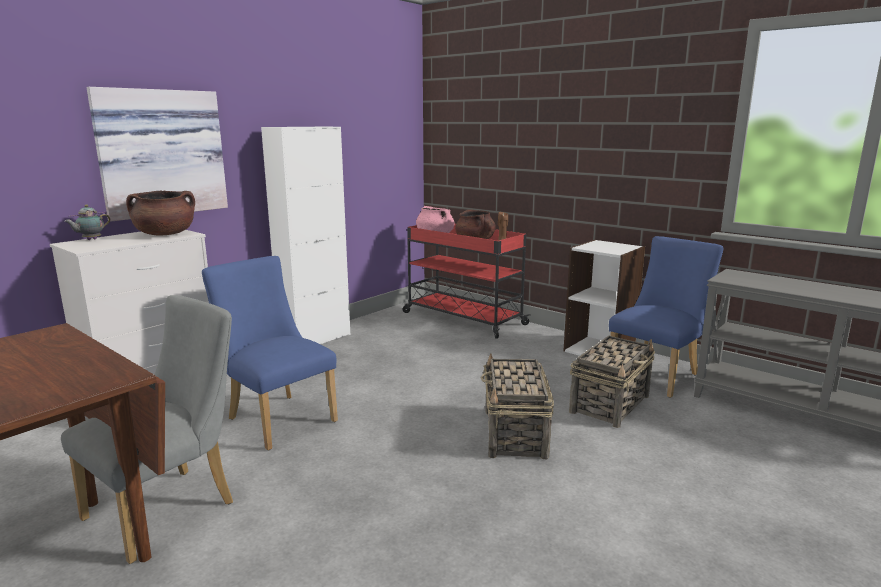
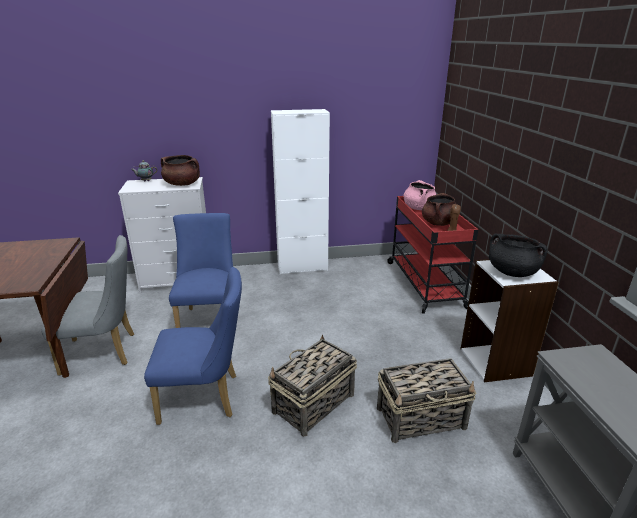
camera: 40 degrees right, 10 degrees up
(160, 153) = (196, 128): picture -> none
(608, 248) = (512, 272): none -> black cooking pot
(657, 374) = (512, 412): blue chair -> blue chair (206, 397)

